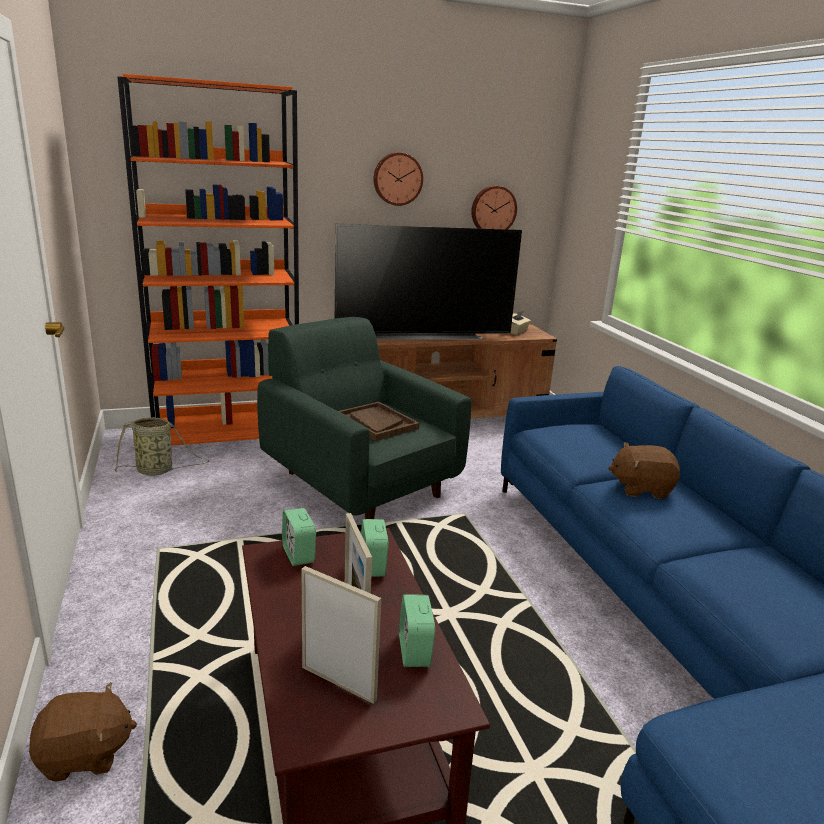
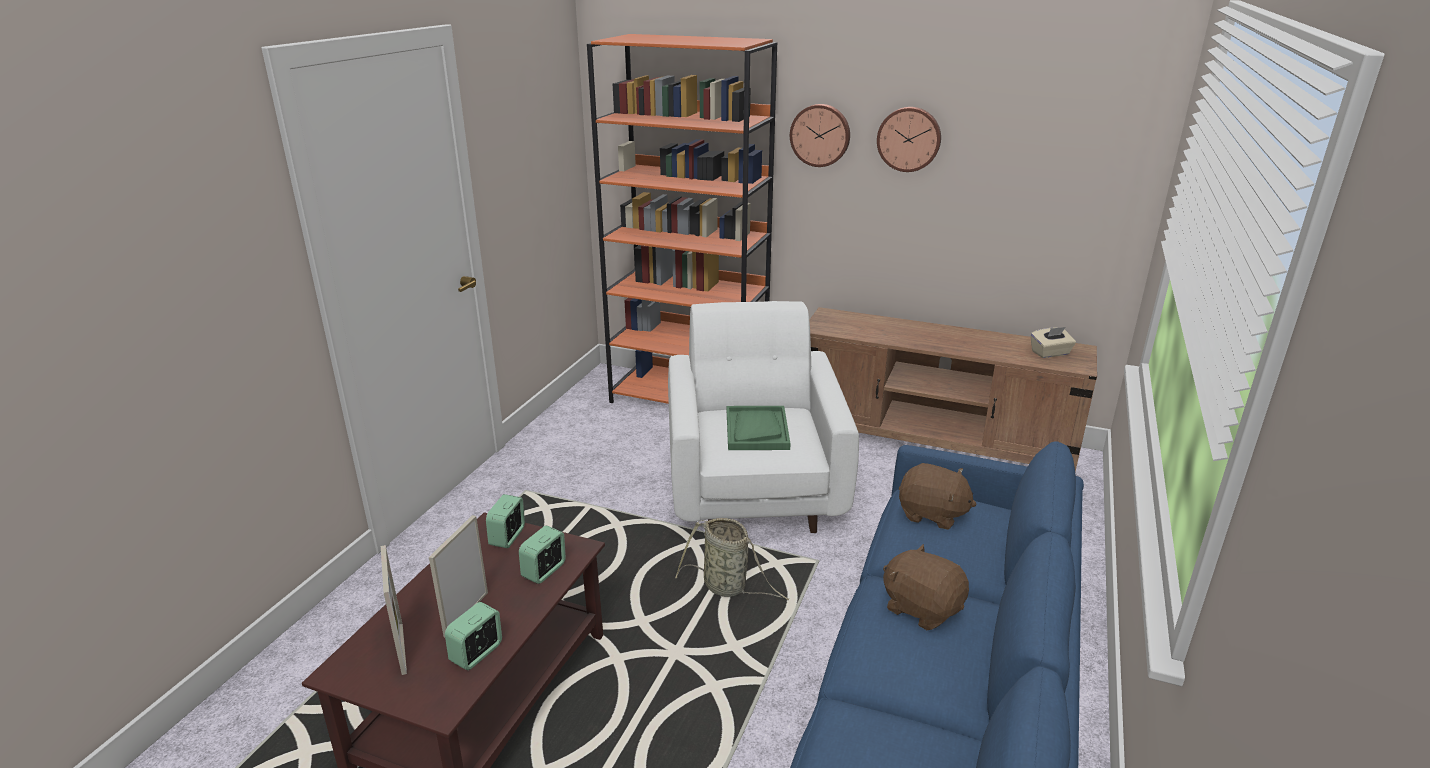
camera: 40 degrees right, 5 degrees up
(85, 755) = (338, 626): brown plush toy -> brown plush toy (932, 514)
(158, 471) = (598, 417): basket -> basket (728, 587)
(359, 482) = (754, 487): green armchair -> white armchair
(376, 423) = (756, 430): brown tray -> green tray
(422, 335) = (912, 334): television -> none
(493, 210) = (1044, 185): wall clock -> wall clock (820, 135)

